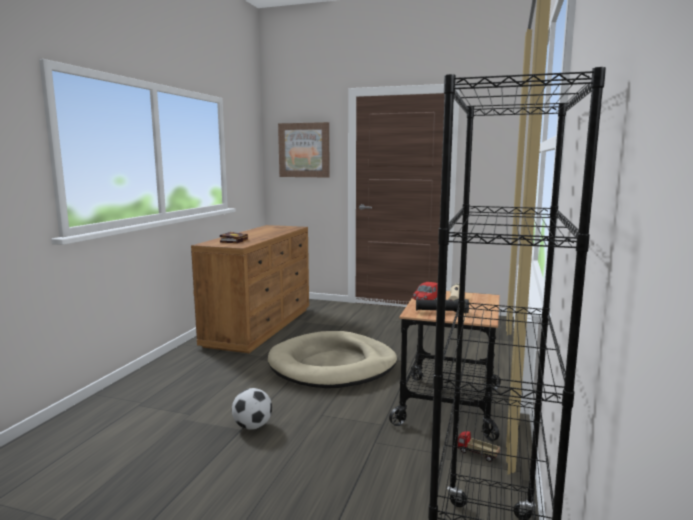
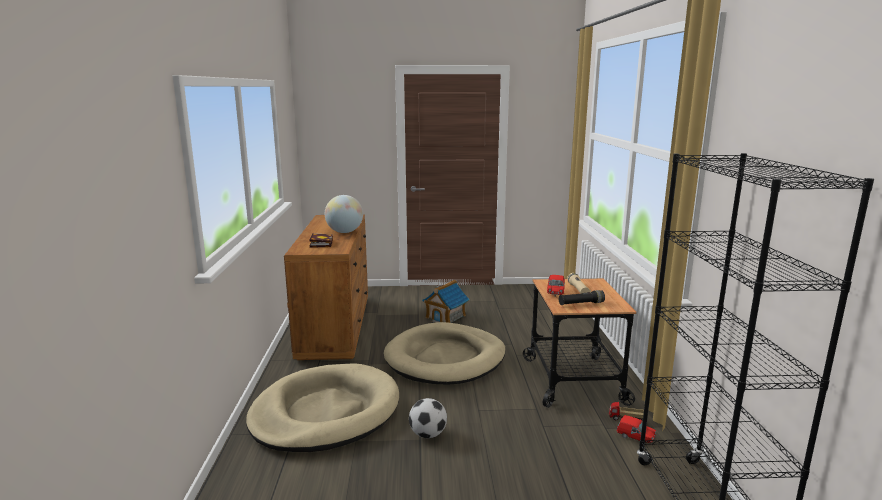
camera: 20 degrees left, 5 degrees up
(183, 391) = (325, 412): none -> beige dog bed
(268, 235) = (344, 232): none -> globe
(304, 150) = (346, 130): picture -> none
(367, 331) = (446, 316): none -> toy house
(472, 475) = (635, 437): none -> red toy car

